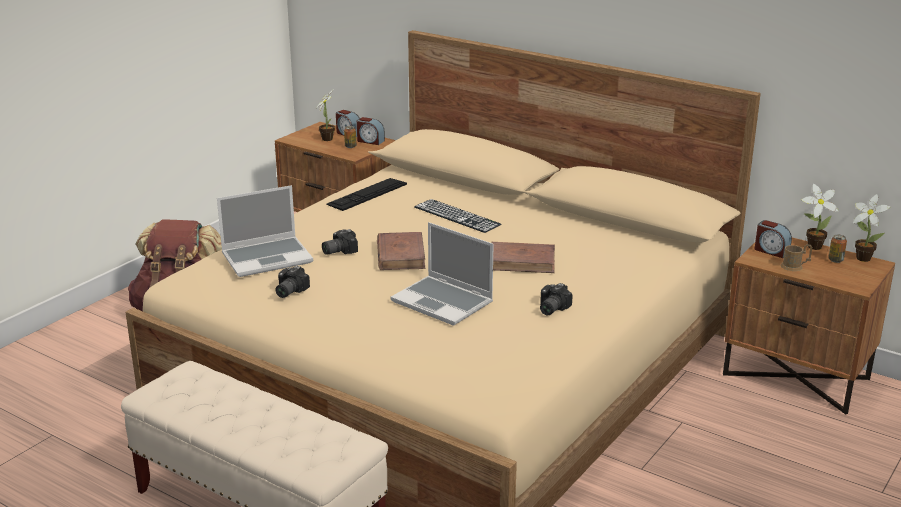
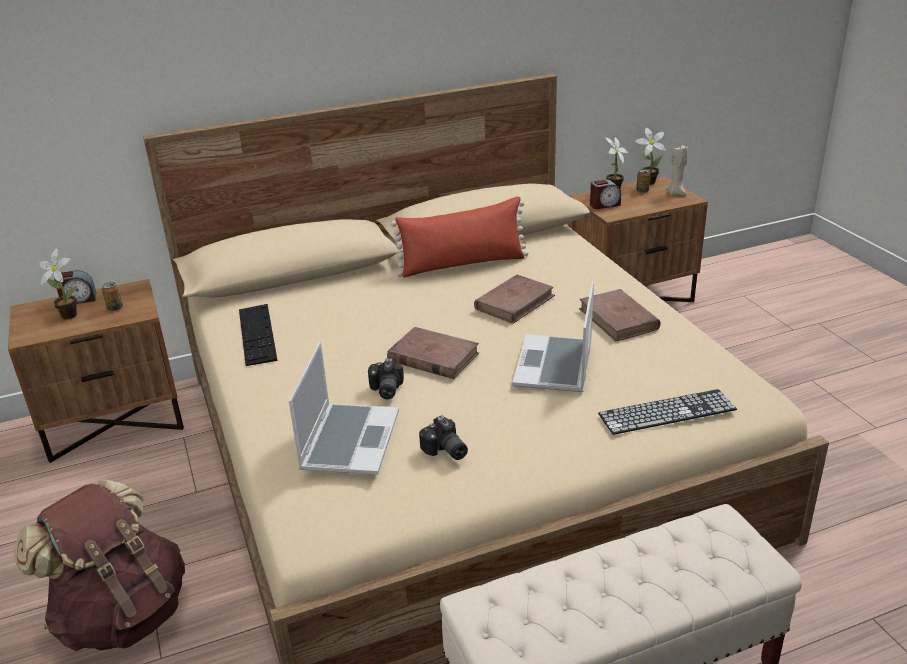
camera: 55 degrees left, 5 degrees up
(370, 141) = (121, 293): alarm clock -> none
(444, 302) = (555, 366): laptop -> laptop turned 120 degrees clockwise
(457, 216) = (378, 303): keyboard -> keyboard (667, 412)
(550, 309) = (618, 319): camera -> brown book
(559, 226) = (463, 264): none -> red pillow
(795, 267) = (638, 206): brown mug -> none
(860, 277) = (676, 193): none -> beige candle

